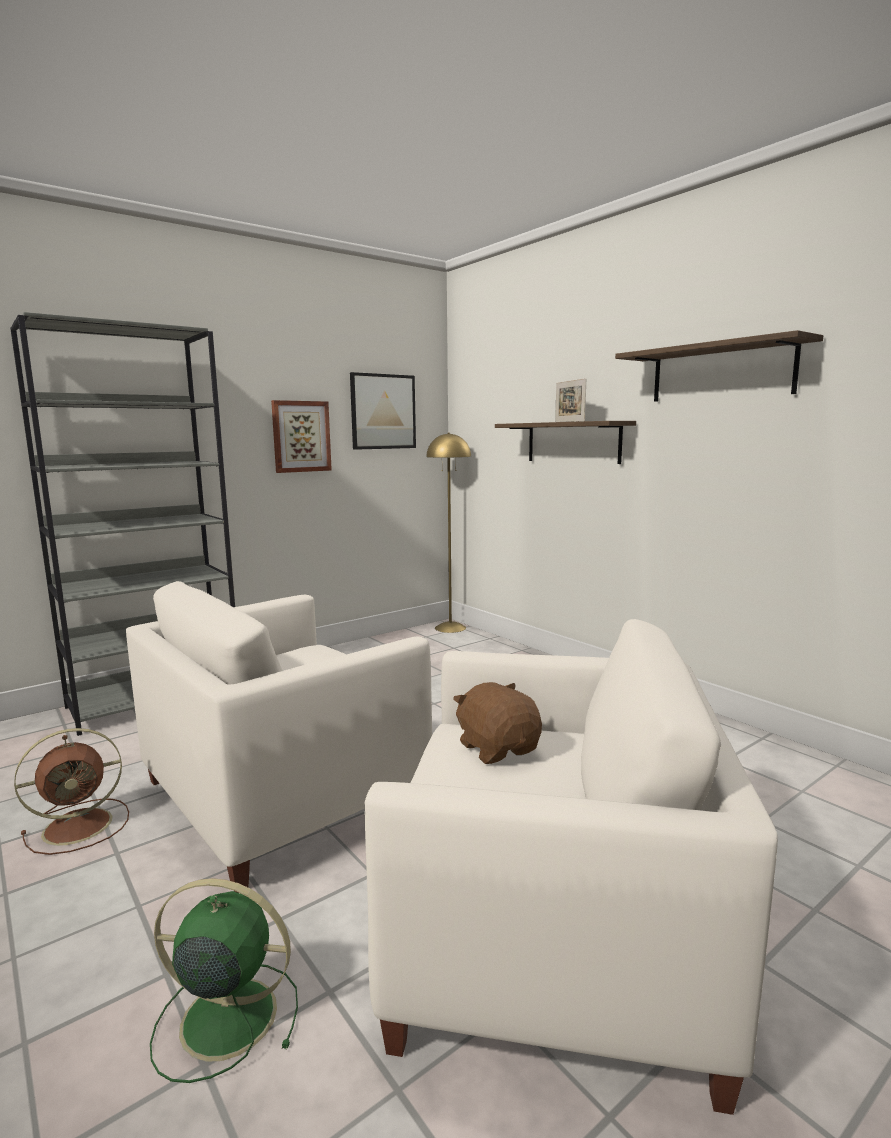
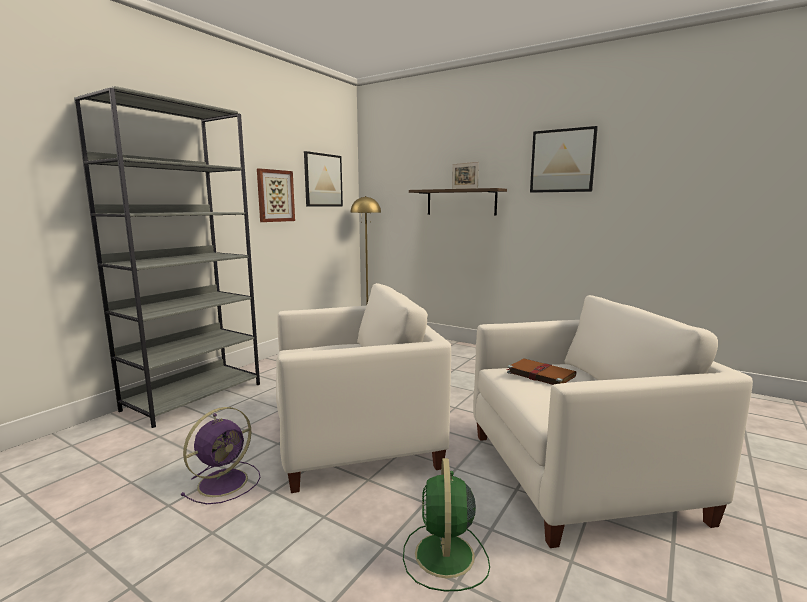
camera: 20 degrees left, 0 degrees up
(81, 825) = (225, 481): brown fan -> purple fan
(224, 1017) = (444, 557): green fan -> green fan turned 75 degrees counterclockwise
(284, 792) = (355, 436): white armchair -> white armchair turned 135 degrees counterclockwise
(498, 748) = (539, 374): brown plush toy -> brown book
(721, 372) = (562, 161): shelf -> picture

